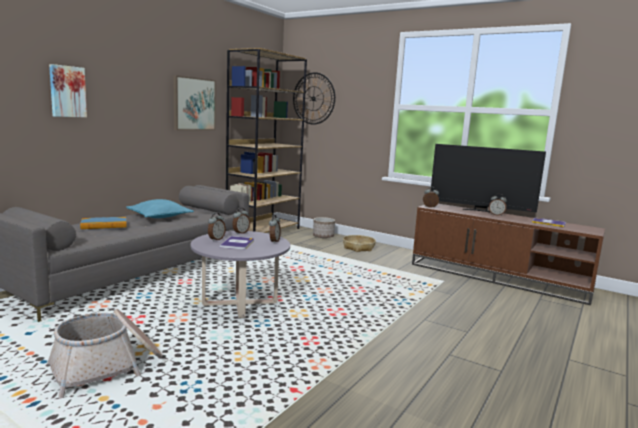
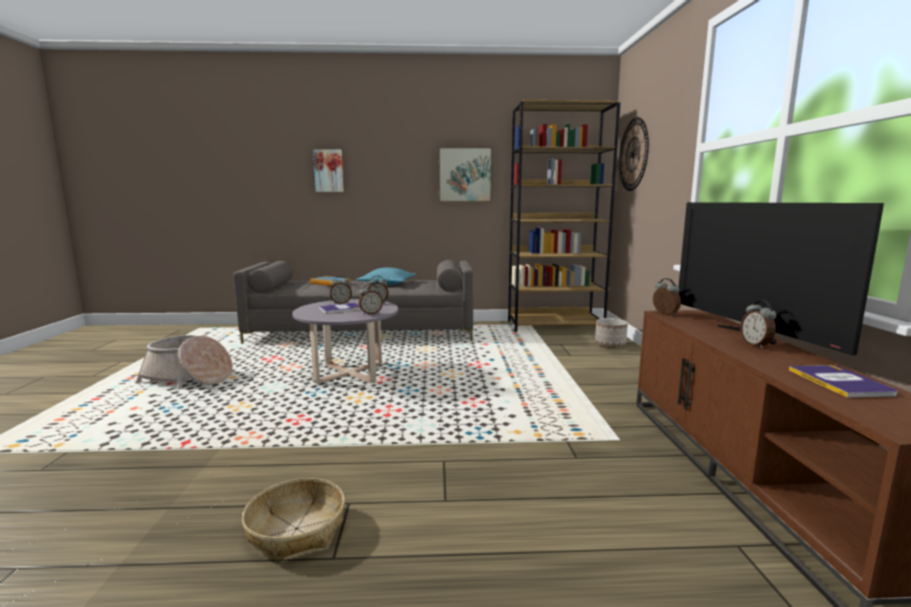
camera: 55 degrees right, 0 degrees up
(358, 247) = (619, 366): basket -> basket (297, 528)

